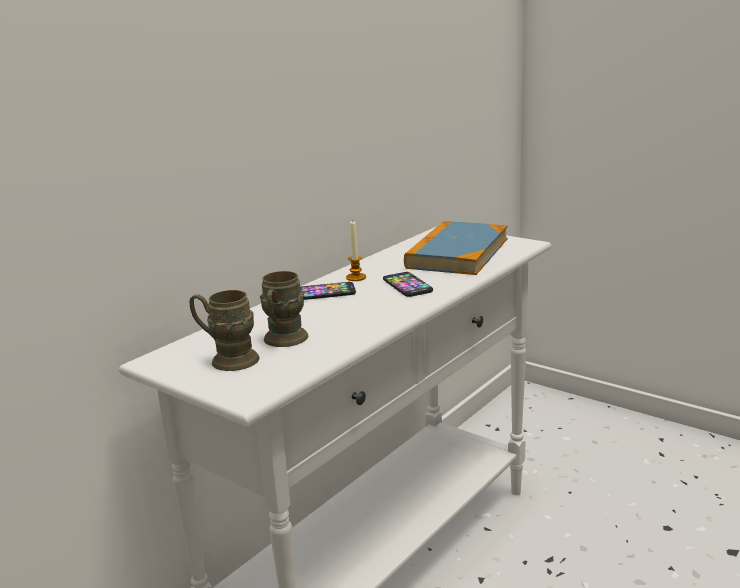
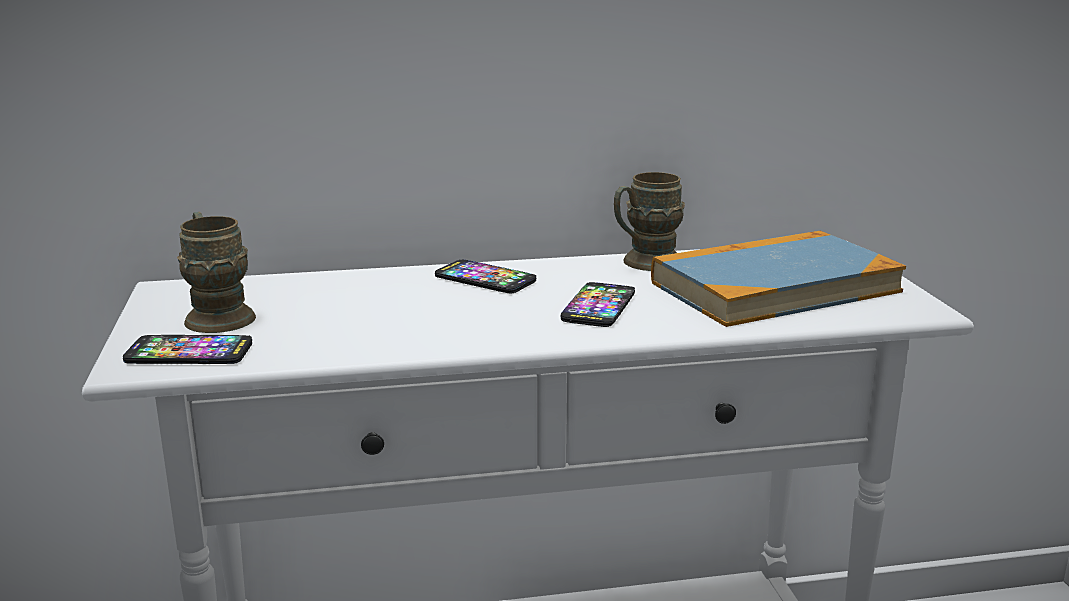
camera: 40 degrees right, 0 degrees up
(264, 379) = (189, 352): none -> phone
(283, 341) = (308, 318): brown mug -> brown mug (644, 264)
(356, 277) = (564, 273): candle -> none

